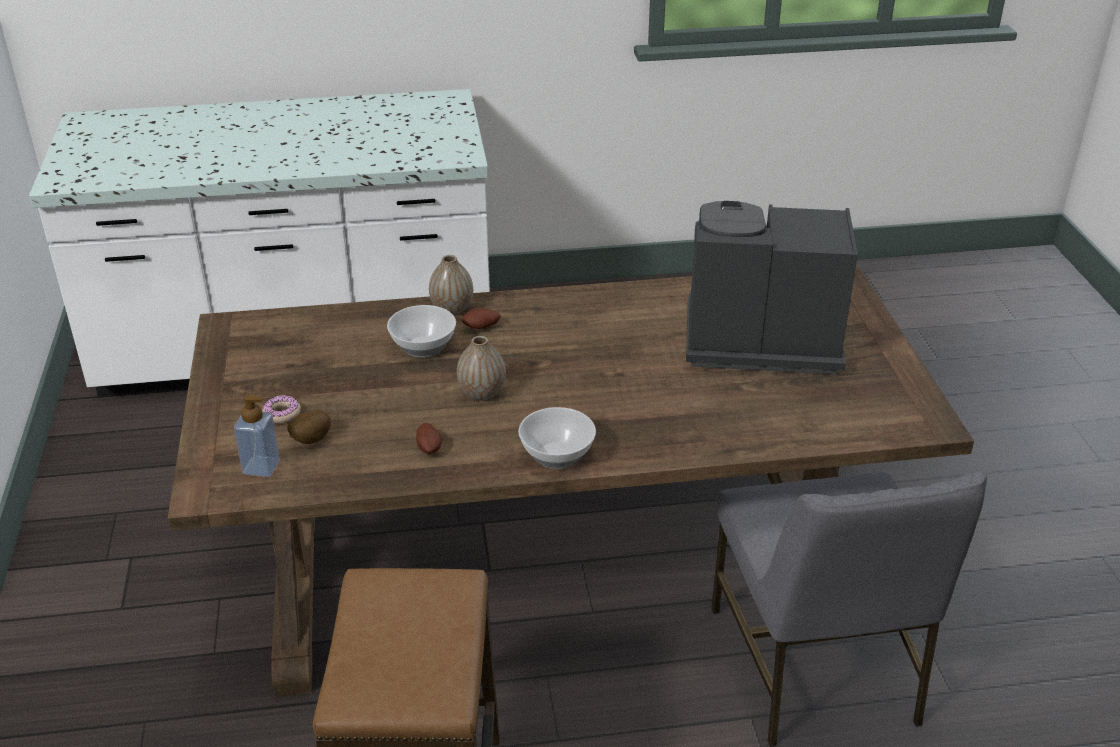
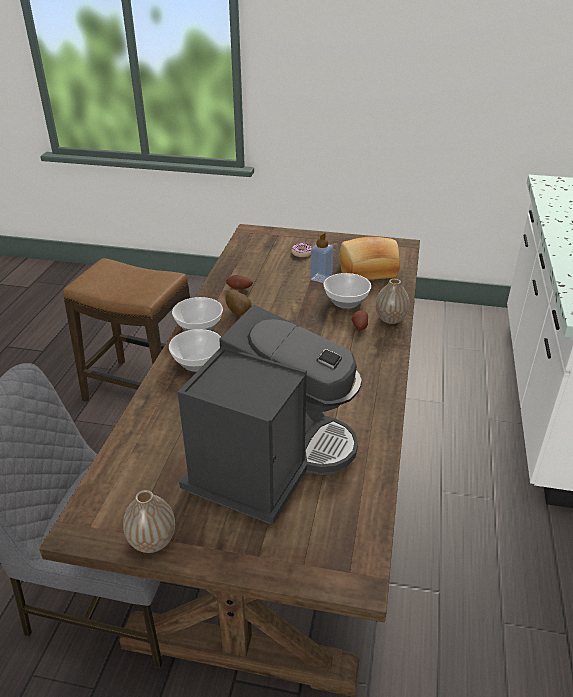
camera: 110 degrees right, 0 degrees up
(261, 467) = (259, 244): soap dispenser -> soap dispenser (321, 278)
(310, 441) = (272, 258): potato -> potato (239, 312)
(323, 343) = (368, 271): none -> bread
(482, 393) = (281, 314): vase -> vase (152, 541)
(637, 432) = (197, 363): none -> bowl

